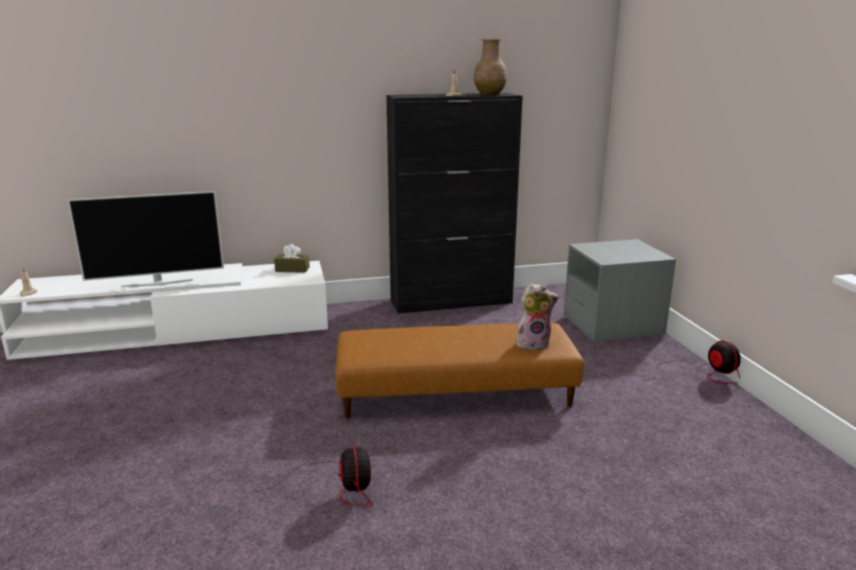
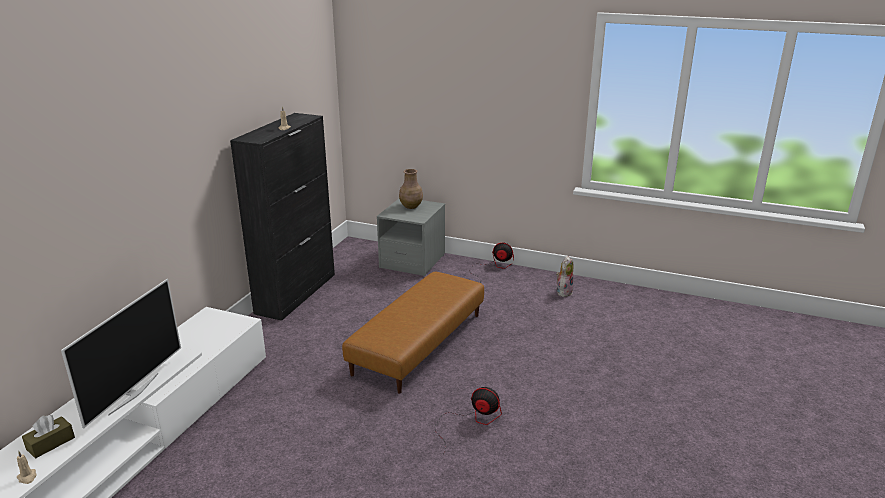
camera: 55 degrees left, 5 degrees up
(292, 269) = (207, 323): brown tissue box -> brown tissue box (50, 443)
(489, 94) = (298, 119): brown vase -> brown vase (411, 206)
(533, 344) = (454, 288): plush toy -> plush toy (563, 291)

